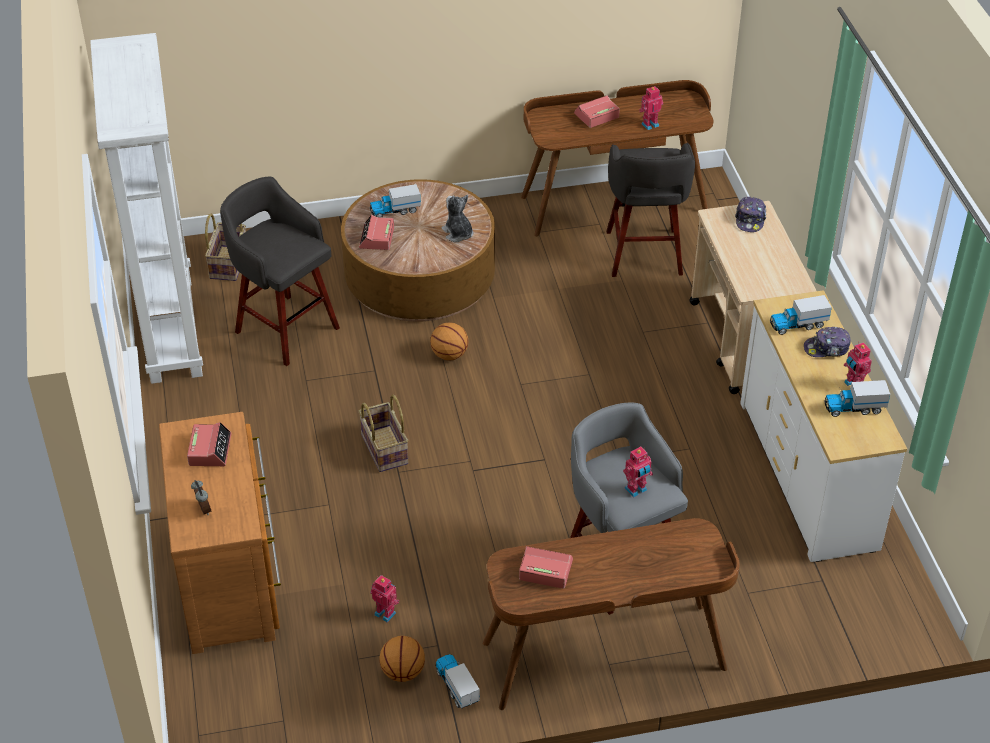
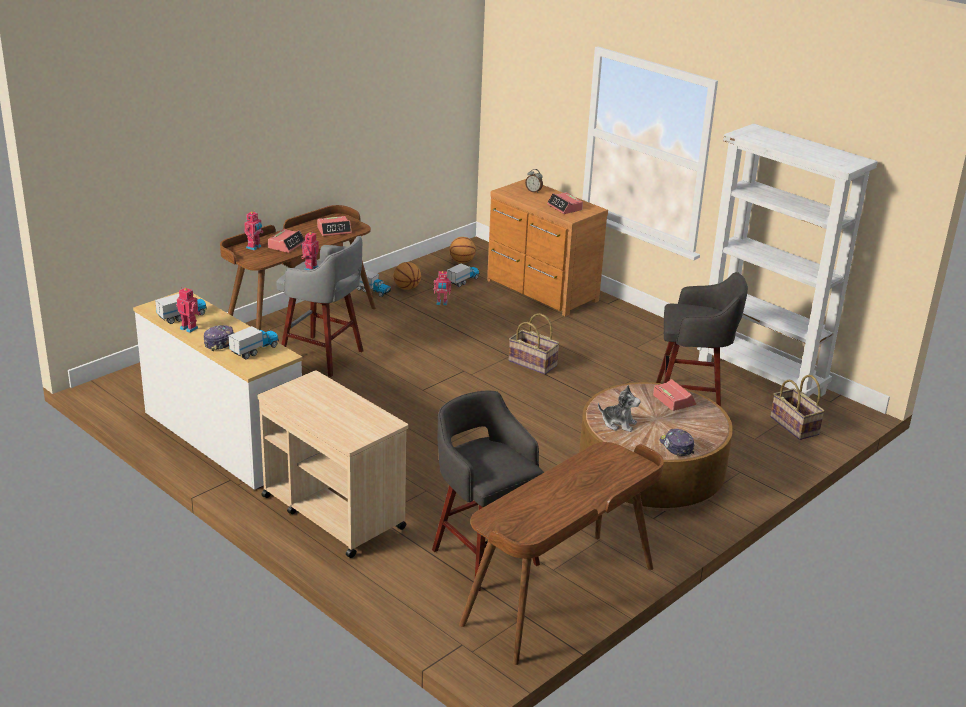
camera: 145 degrees right, 15 degrees down
(395, 211) = (689, 423): toy truck -> toy truck (463, 281)
(450, 355) = (556, 425): basketball -> basketball (462, 262)
(596, 116) = (592, 488): alarm clock -> alarm clock (286, 245)
(649, 124) = (533, 498): toy robot -> toy robot (254, 247)
(750, 219) = (354, 430): cap -> cap (676, 447)

